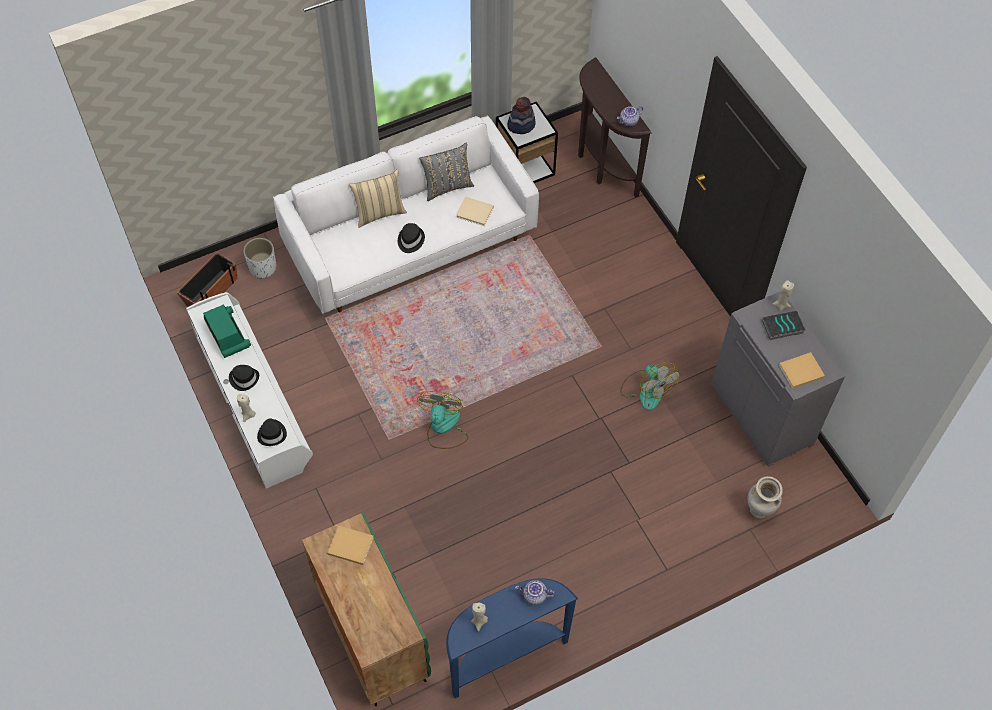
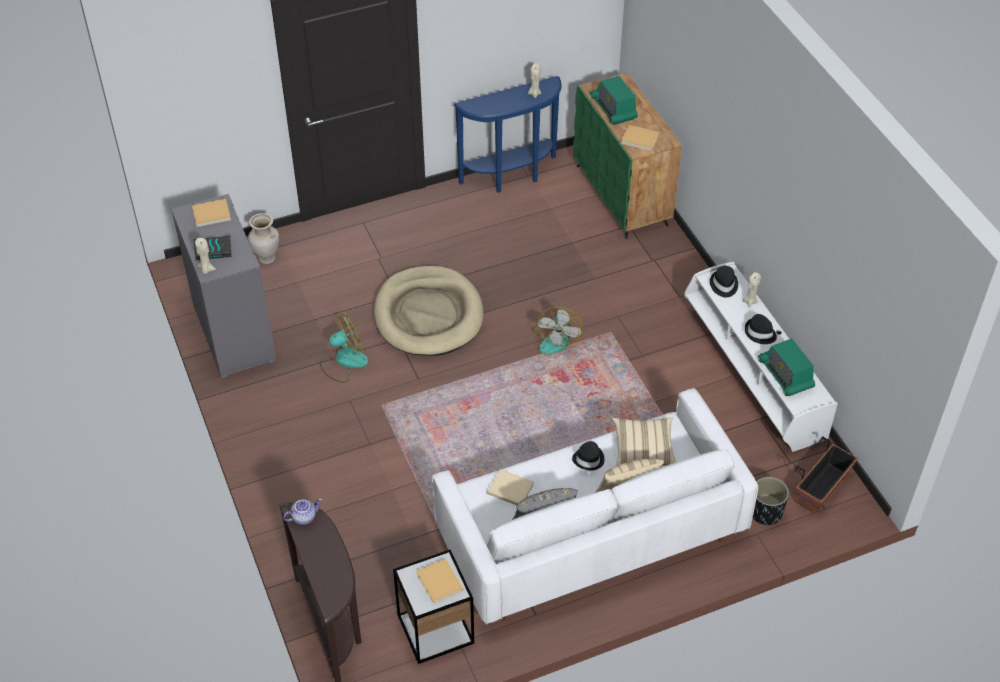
camera: 175 degrees left, 10 degrees down
(262, 267) = (765, 512): white planter -> black planter
(364, 252) = (643, 449): none -> beige pillow
(380, 596) = (613, 109): none -> radio
(521, 124) = (440, 583): hat -> beige book
(534, 596) = (489, 105): teapot -> none
(573, 448) = (428, 315): none -> beige dog bed
(646, 389) = (343, 361): fan -> fan turned 90 degrees clockwise

